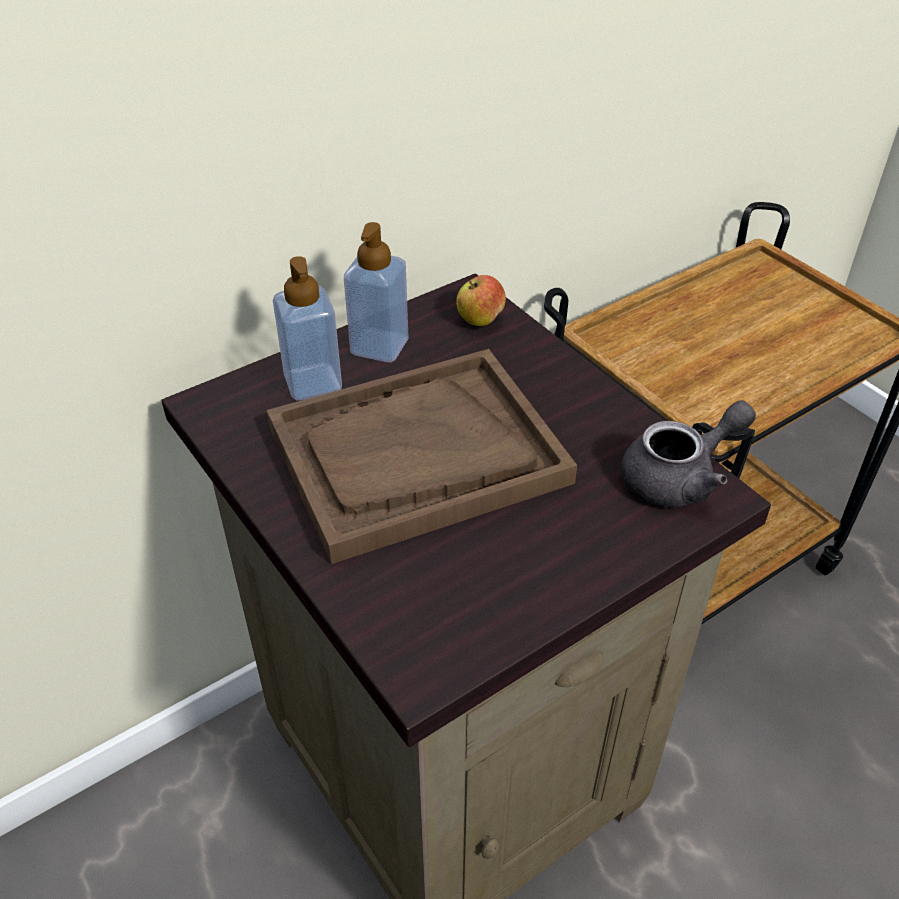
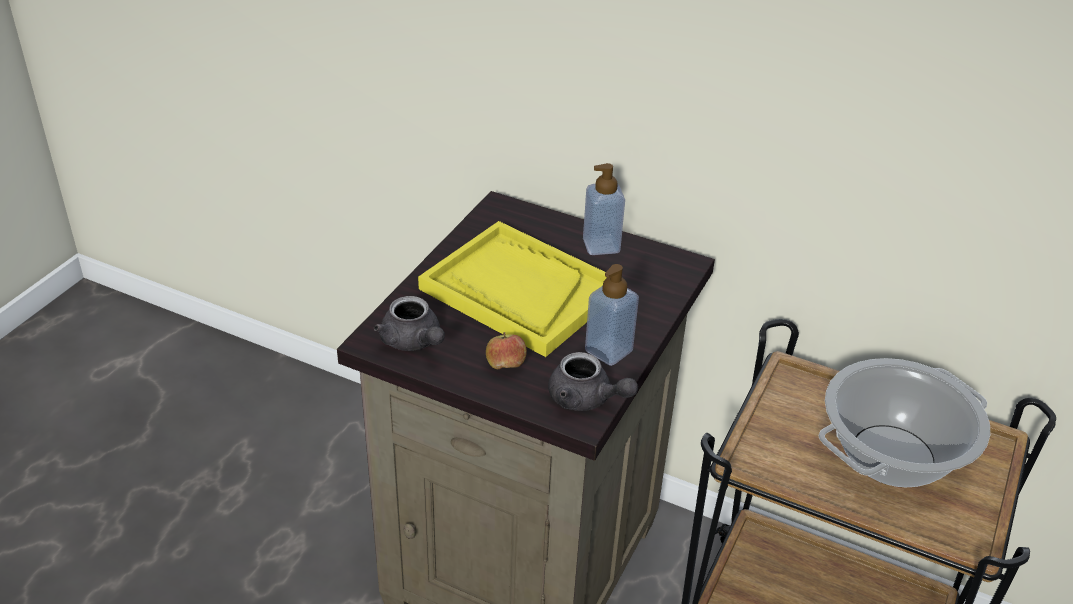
camera: 60 degrees right, 5 degrees down
(313, 383) = (547, 233): soap dispenser -> soap dispenser (608, 351)
(417, 456) = (519, 291): brown tray -> yellow tray
(456, 616) = (413, 342): none -> grey teapot
(480, 320) = (665, 276): apple -> apple (505, 366)
(748, 327) = (892, 457): none -> cooking pot

